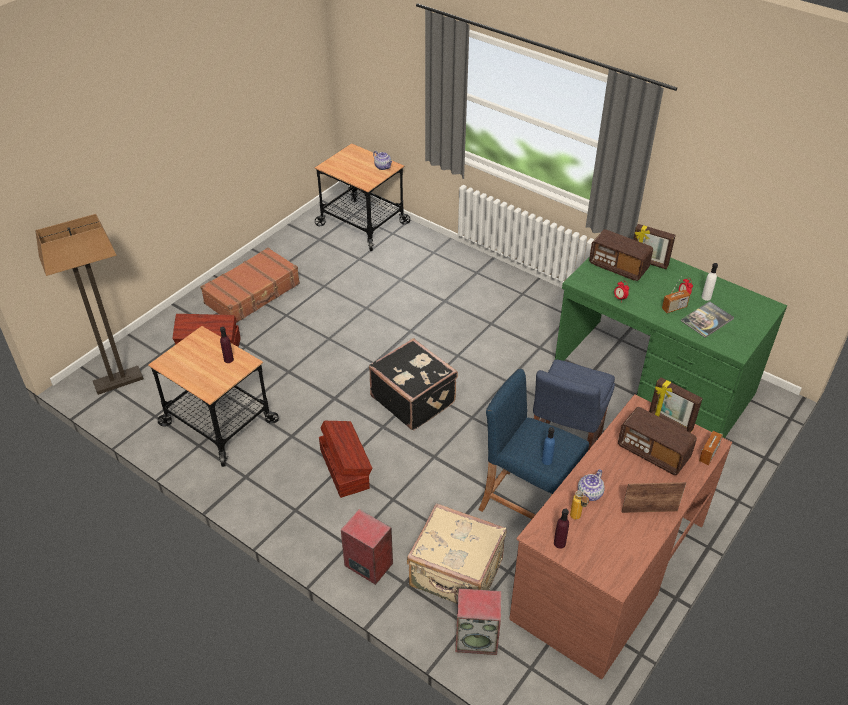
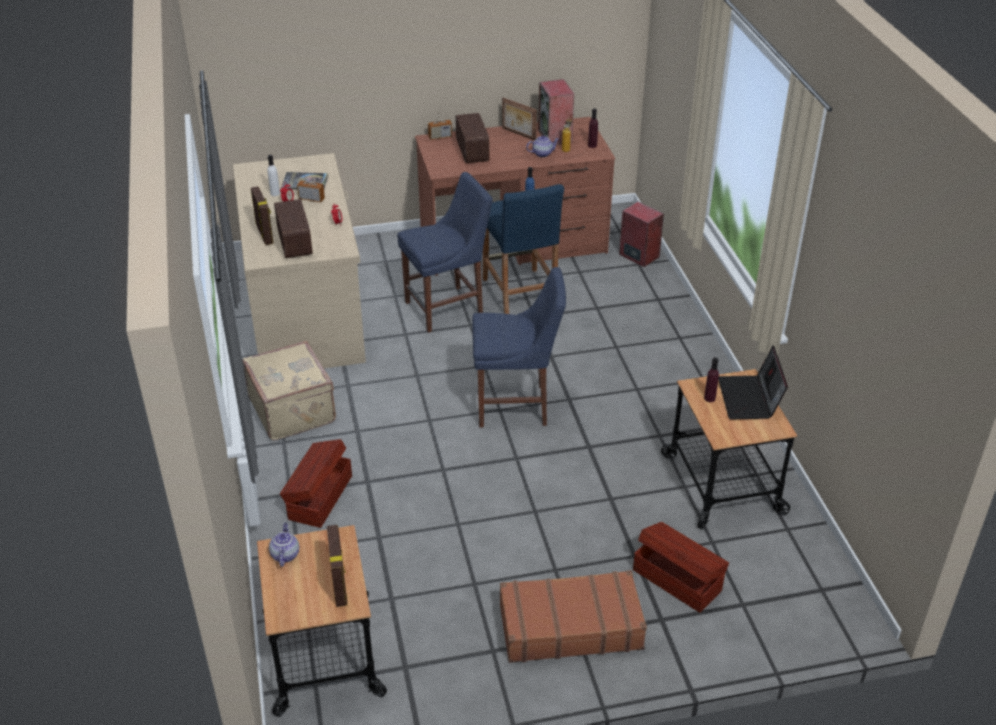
camera: 140 degrees left, 5 degrees down
(118, 381) = (811, 596): floor lamp -> none
(198, 374) = (749, 399): none -> laptop
(345, 468) = (634, 386): brown storage box -> brown storage box (319, 497)
(367, 564) = (675, 320): speaker -> speaker (555, 136)
(413, 399) = (516, 406): black suitcase -> blue chair
(456, 575) = (617, 286): beige suitcase -> beige suitcase (293, 409)
(652, 382) = (305, 311): green desk -> beige desk
(670, 422) = (434, 158): picture frame -> picture frame (340, 585)

